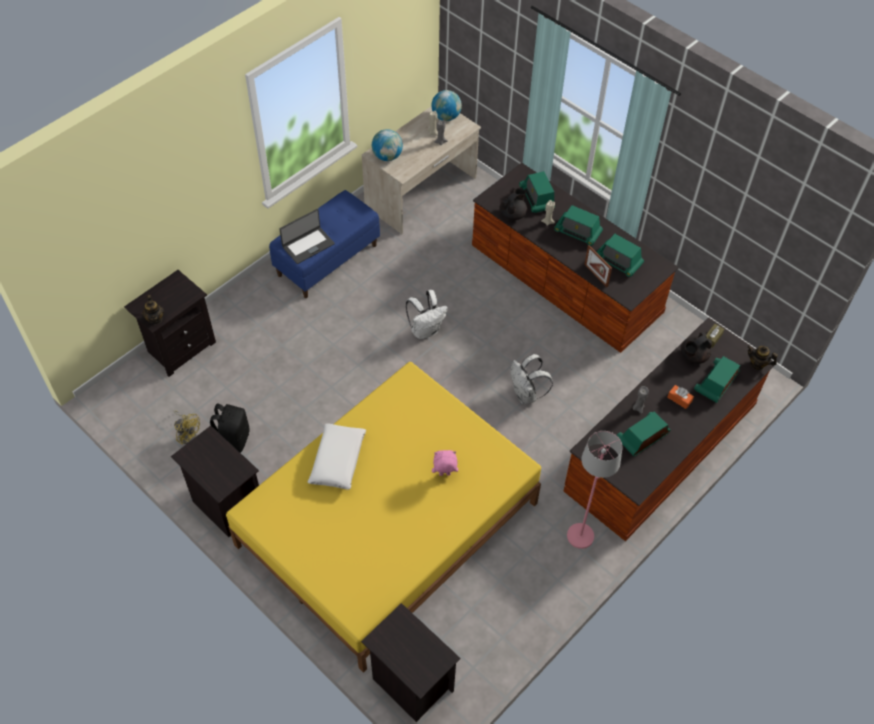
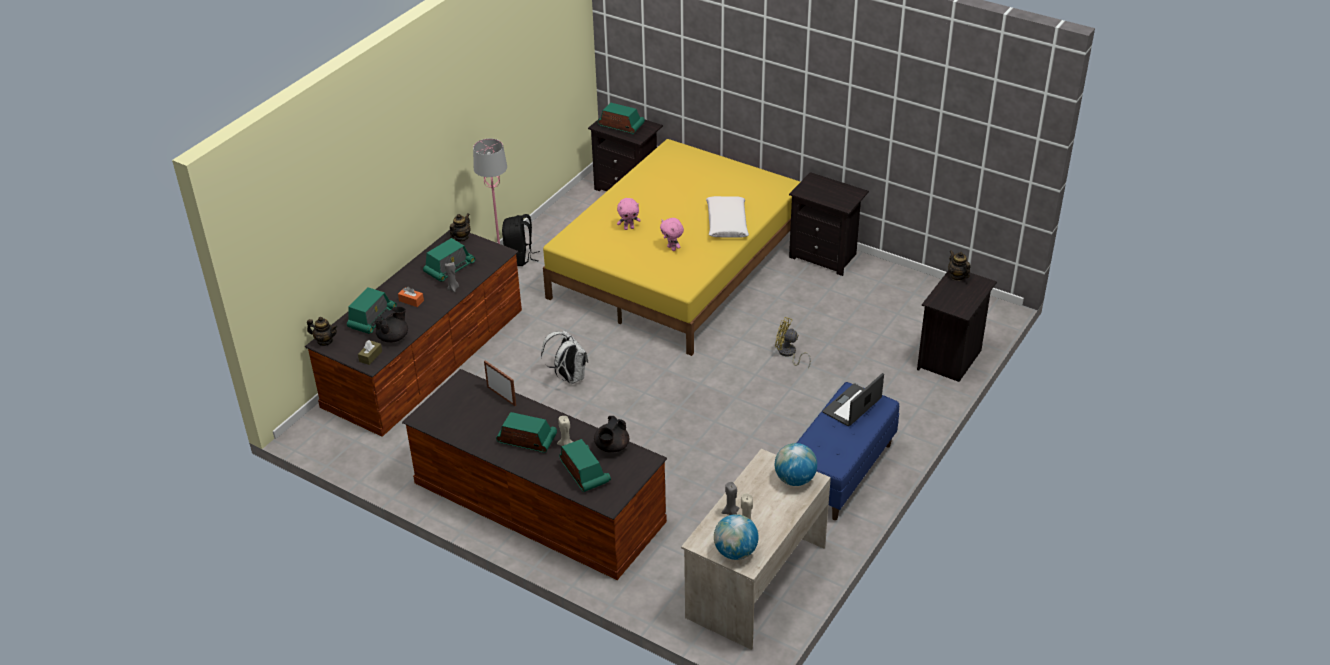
camera: 170 degrees right, 15 degrees down
(188, 433) = (893, 296): yellow fan -> yellow fan (788, 354)
(233, 440) = (847, 298): black backpack -> black backpack (520, 258)
(406, 433) = (672, 248): none -> pink plush toy
(425, 330) = (693, 417): white backpack -> none
(618, 261) = (475, 415): radio -> radio (621, 126)
(630, 483) = (461, 237): none -> teapot

